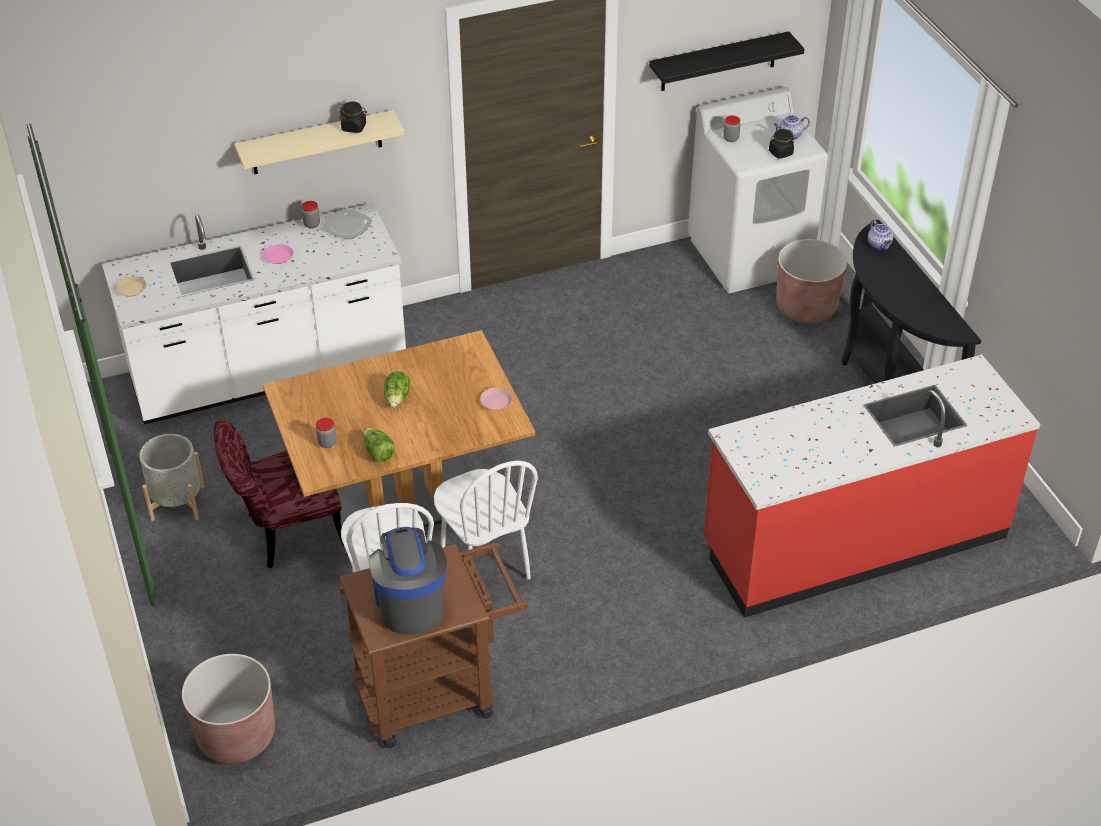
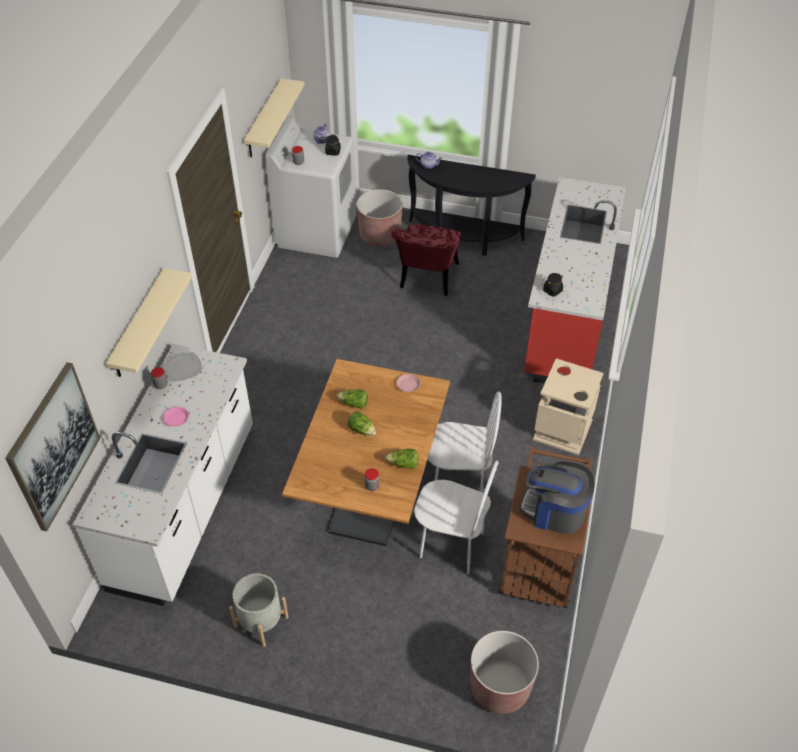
camera: 55 degrees left, 5 degrees up
(109, 168) = (53, 446): none -> picture
(131, 289) = (122, 518): beige plate -> none
(286, 533) = (344, 572): red chair -> red chair (427, 280)
(354, 127) = (161, 294): black jar -> black jar (552, 290)
(428, 374) = (354, 404): none -> lettuce
(655, 624) = (563, 430): none -> beige trash can
(718, 62) = (264, 119): black shelf -> beige shelf

